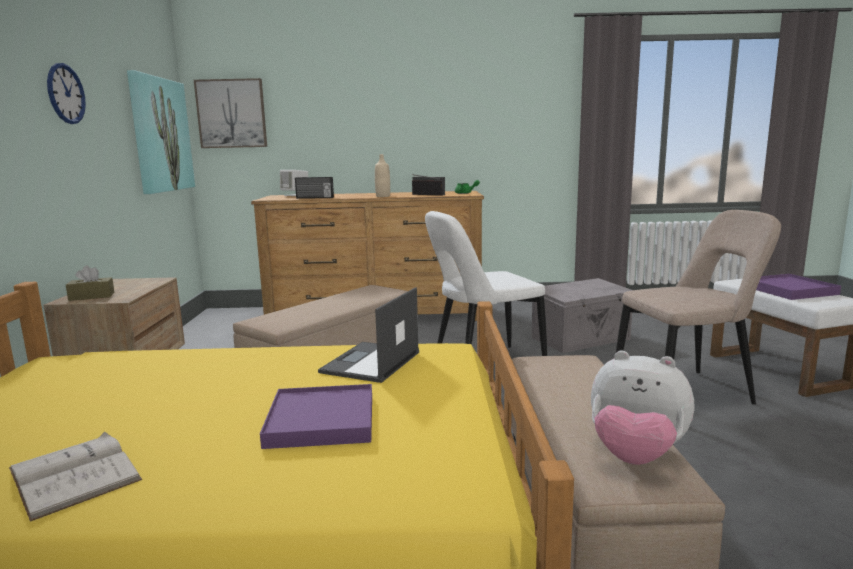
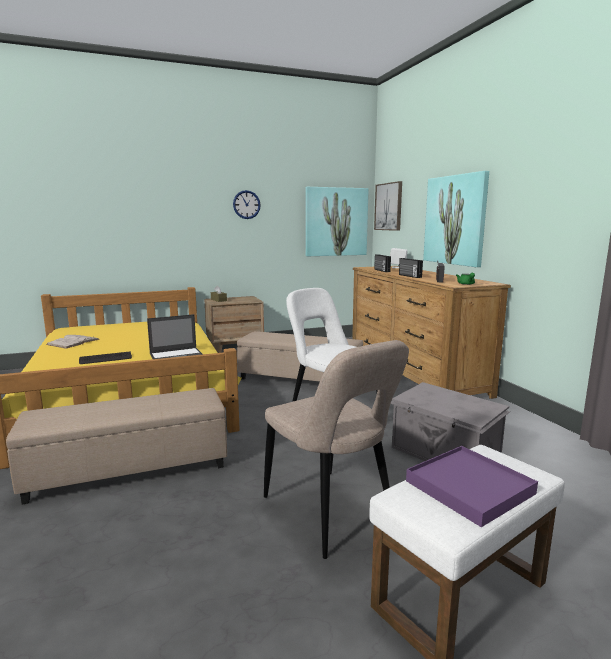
camera: 70 degrees right, 0 degrees up
(321, 420) = (105, 359): purple tray -> keyboard
(370, 363) = (177, 356): laptop -> laptop turned 150 degrees clockwise
(382, 130) = (455, 220): none -> picture
(383, 196) = (409, 276): beige bottle -> radio
(635, 456) = (59, 418): plush toy -> none

